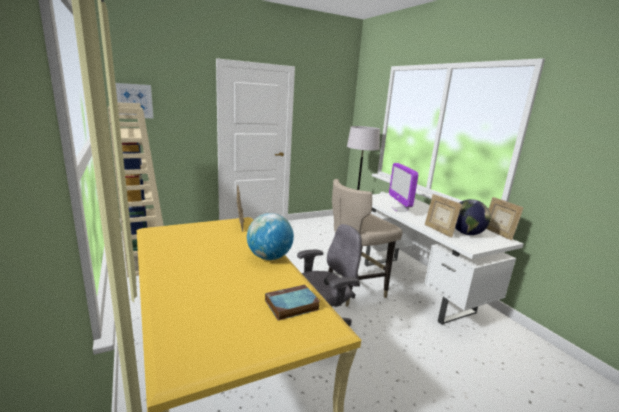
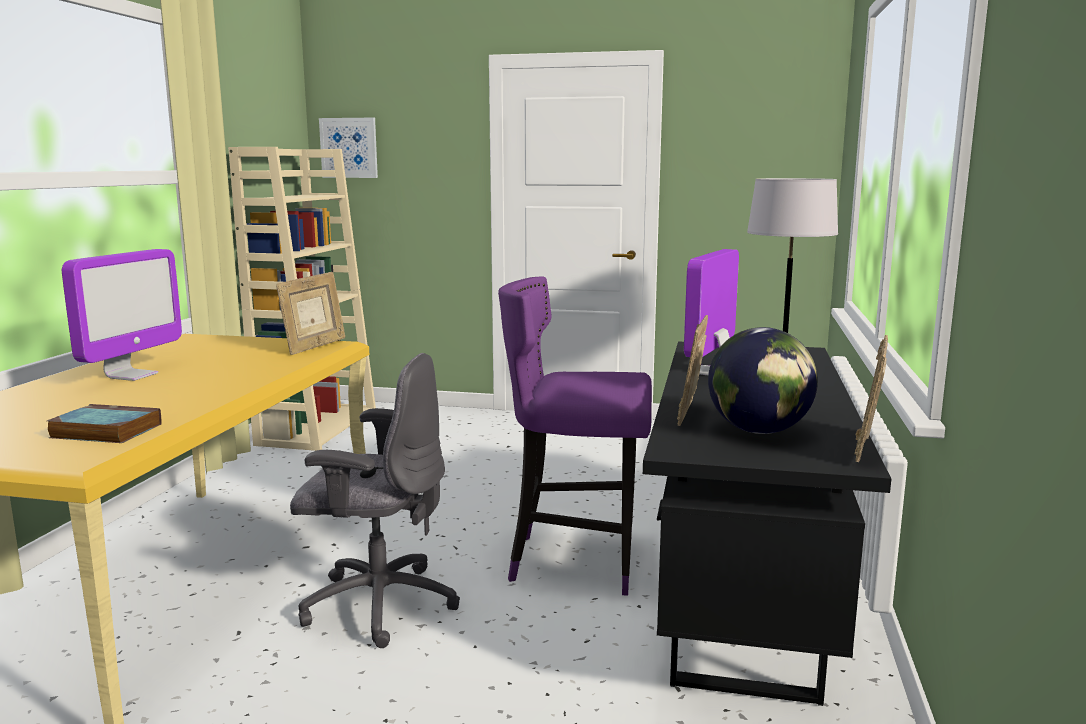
camera: 40 degrees right, 5 degrees down
(199, 266) = (131, 375): none -> monitor
(269, 257) = (236, 385): globe -> none
(354, 290) = (577, 561): beige stool -> purple stool
(415, 286) = (745, 600): white desk -> black desk

